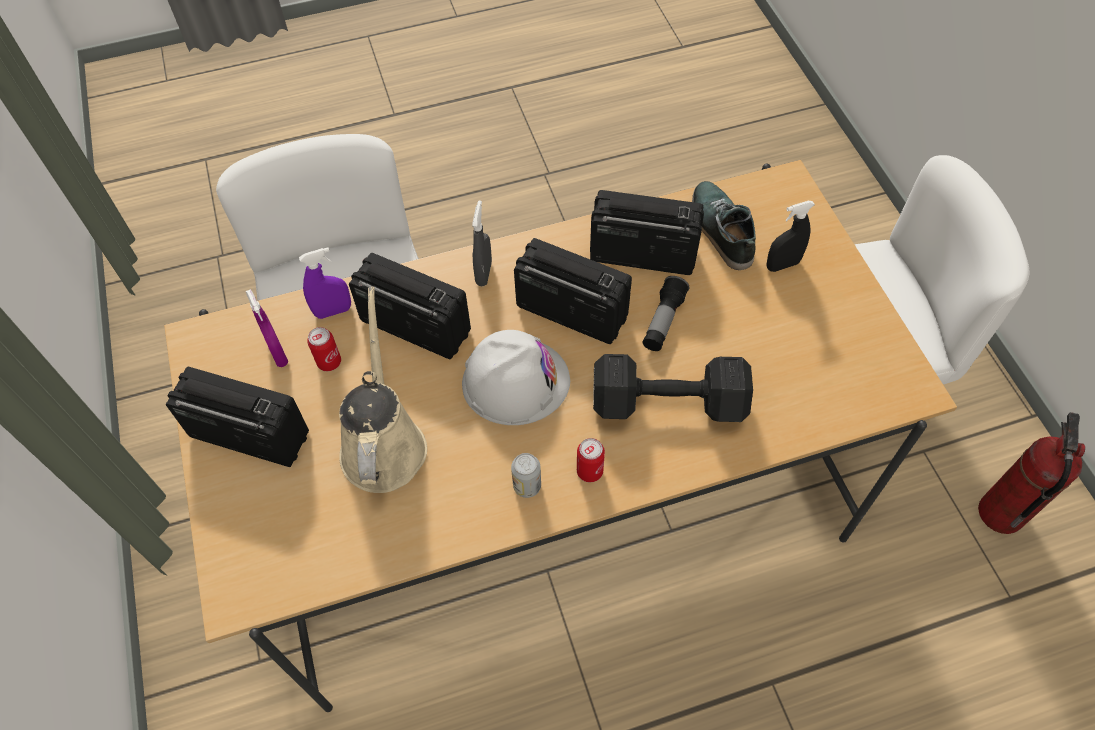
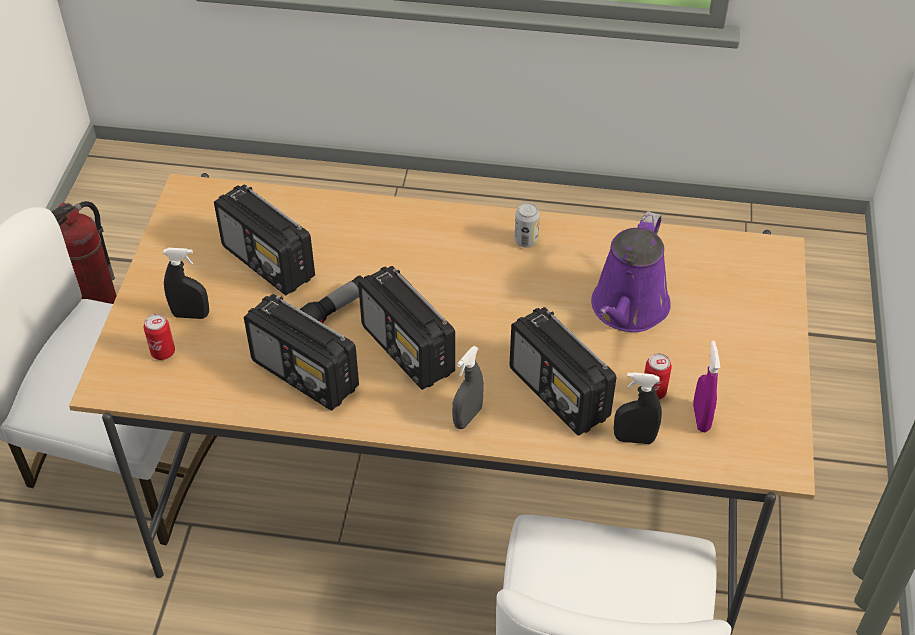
camera: 155 degrees left, 10 degrees down
(249, 434) = (744, 359): radio -> radio (269, 263)
(333, 311) = (634, 439): purple spray bottle -> black spray bottle
(383, 443) = (627, 310): beige watering can -> purple watering can
(515, 381) = (492, 313): white hard hat -> none
(589, 471) = (472, 233): can -> can (163, 352)
(671, 404) = (377, 250): black dumbbell -> none
(720, 229) = (214, 367): shoe -> none

